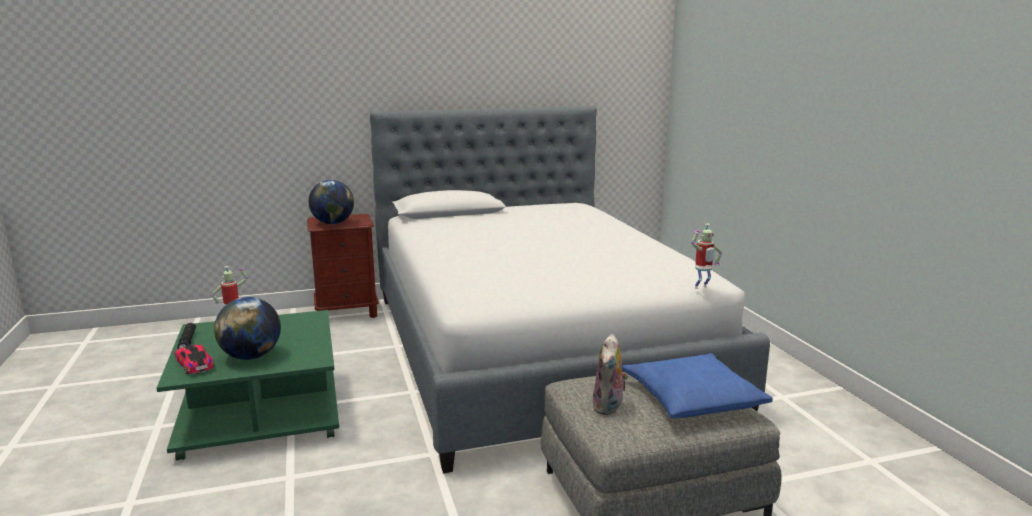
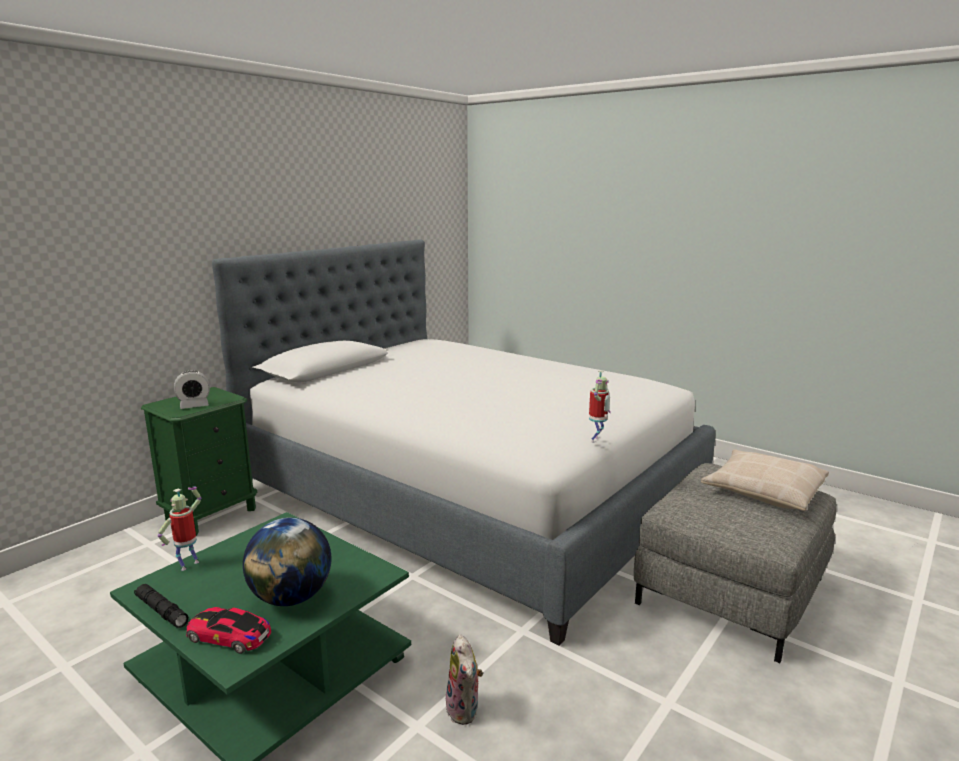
camera: 35 degrees left, 0 degrees up
(333, 223) = (194, 406): globe -> alarm clock
(347, 313) = (211, 514): brown nightstand -> green nightstand
(609, 407) = (732, 519): plush toy -> plush toy (465, 710)
(692, 398) = (763, 490): blue pillow -> beige pillow
(702, 288) = (676, 396): toy robot -> toy robot (597, 440)

